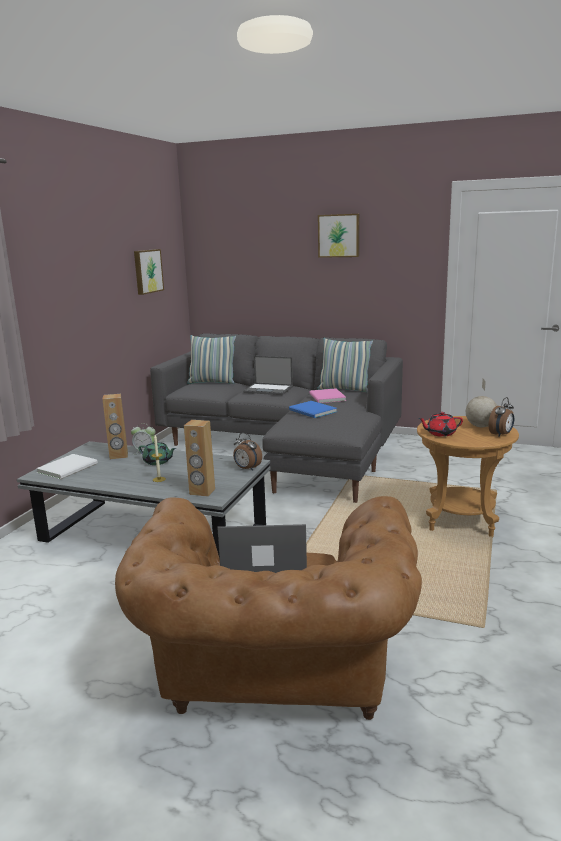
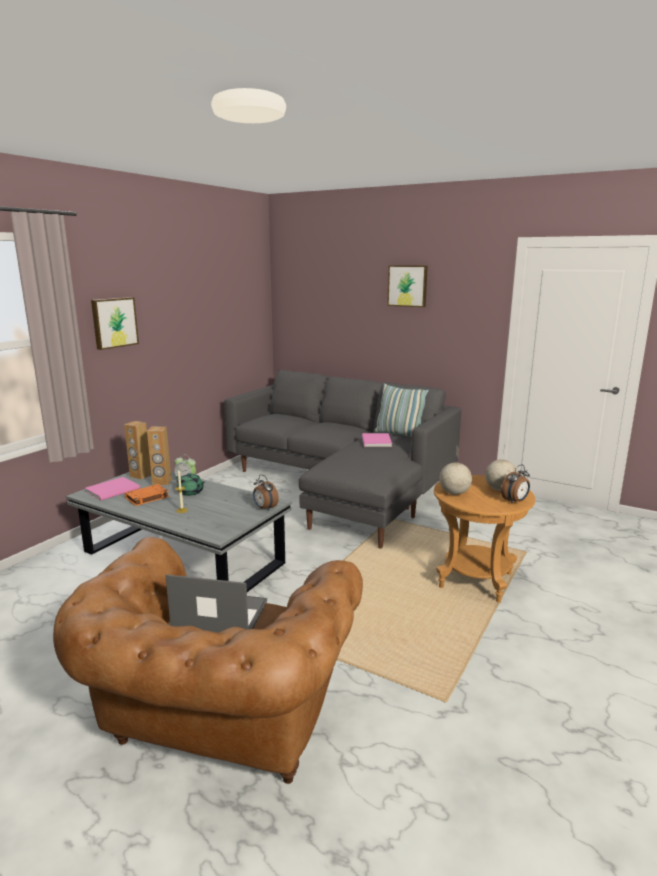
camera: 10 degrees right, 0 degrees up
(69, 468) = (114, 490): white book -> pink book
(112, 471) = (147, 497): none -> orange book
(147, 271) = (228, 311): picture -> picture (114, 322)
(202, 492) = (211, 528): brown speaker -> brown speaker (140, 476)
(212, 382) = (282, 416): pillow -> none
(269, 389) = (328, 428): laptop -> none
(312, 411) = (354, 455): blue book -> none
(440, 433) = (454, 493): red teapot -> globe

